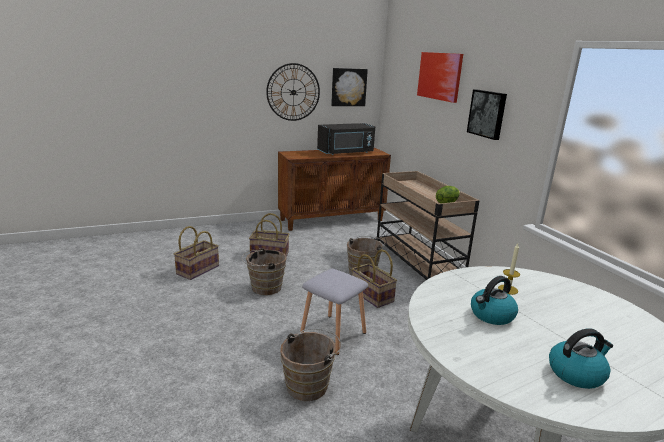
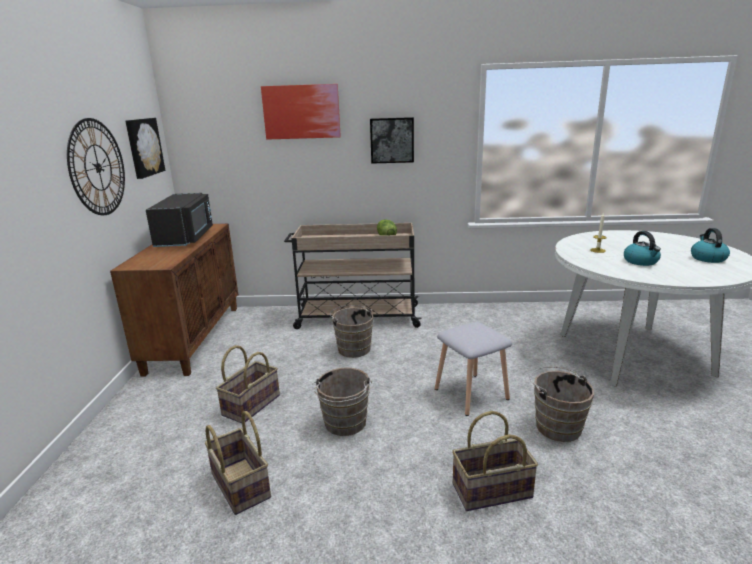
camera: 65 degrees left, 0 degrees up
(371, 296) = (407, 356): basket -> basket (492, 492)

